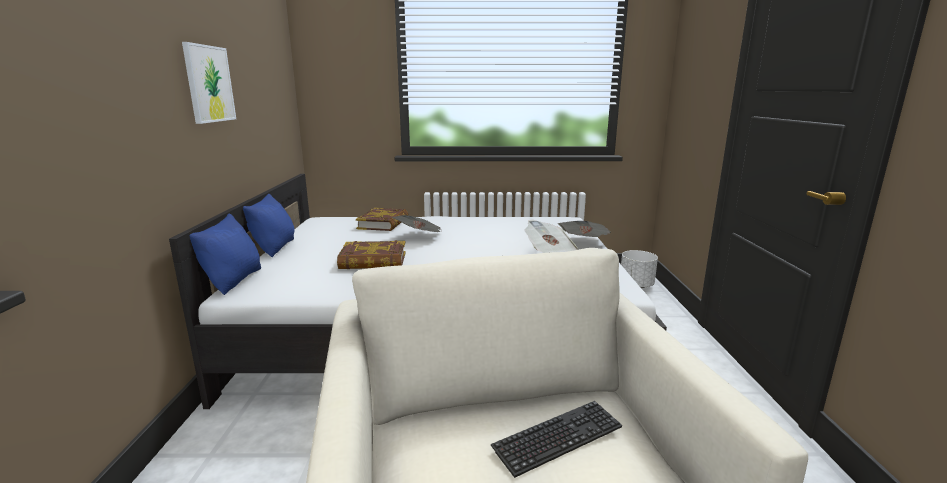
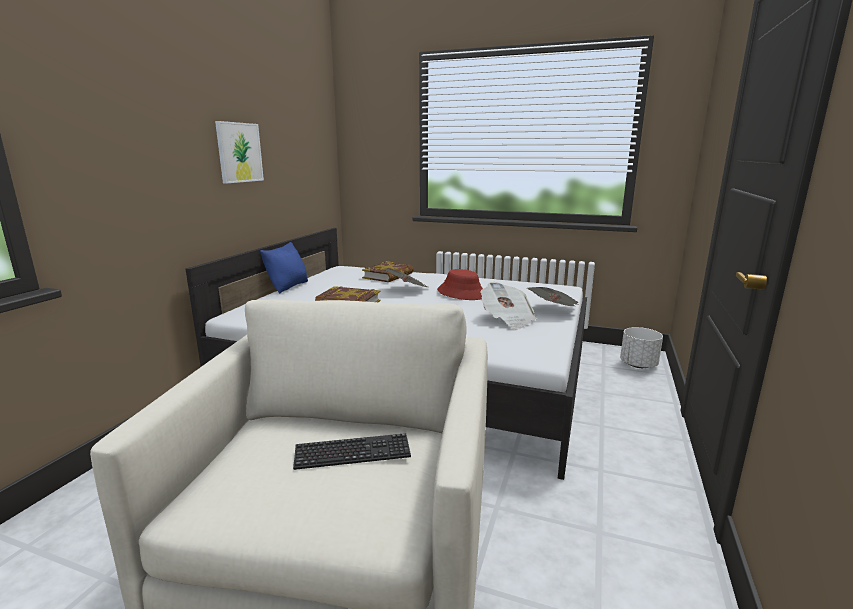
camera: 20 degrees right, 0 degrees up
(233, 281) = (239, 307): blue pillow -> none
(480, 235) = (462, 293): none -> red hat

